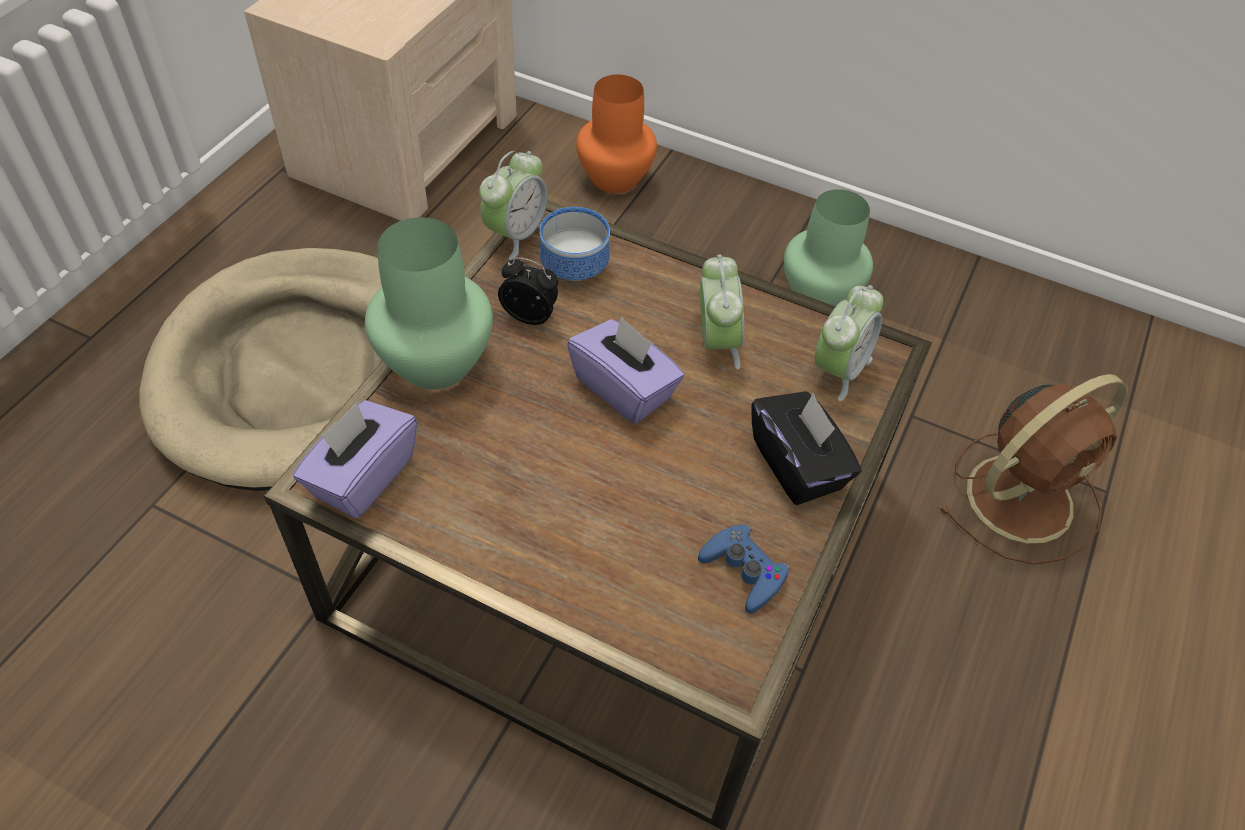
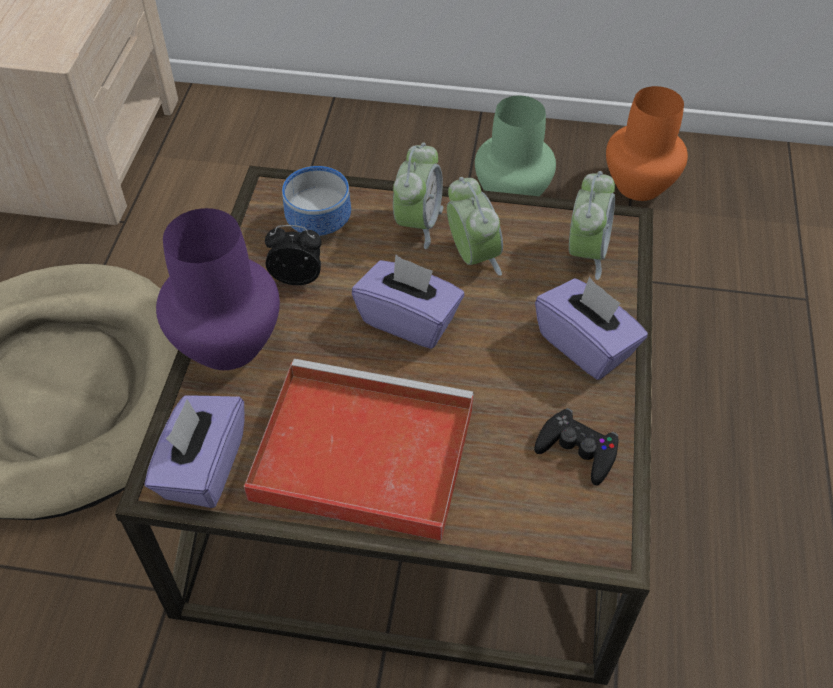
camera: 15 degrees left, 0 degrees up
(434, 362) = (226, 343): green vase -> purple vase
(516, 234) = (253, 206): alarm clock -> alarm clock (418, 224)
(518, 507) = (358, 453): none -> red tray
(615, 179) = (293, 136): orange vase -> orange vase (640, 186)
(743, 571) = (577, 450): blue game controller -> black game controller
(798, 465) = (585, 345): black tissue box -> purple tissue box
(1023, 496) = (743, 322): brown fan -> none

